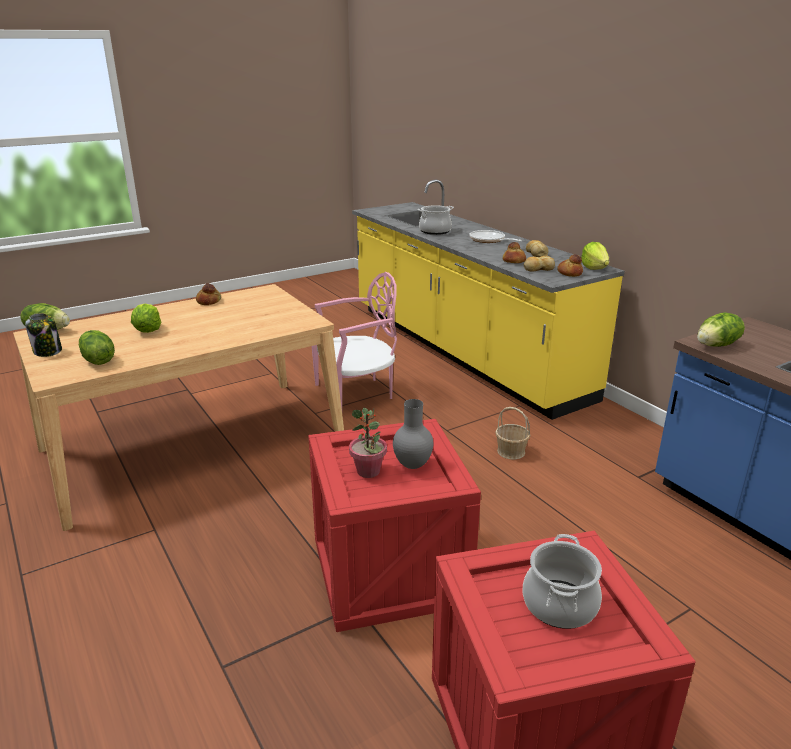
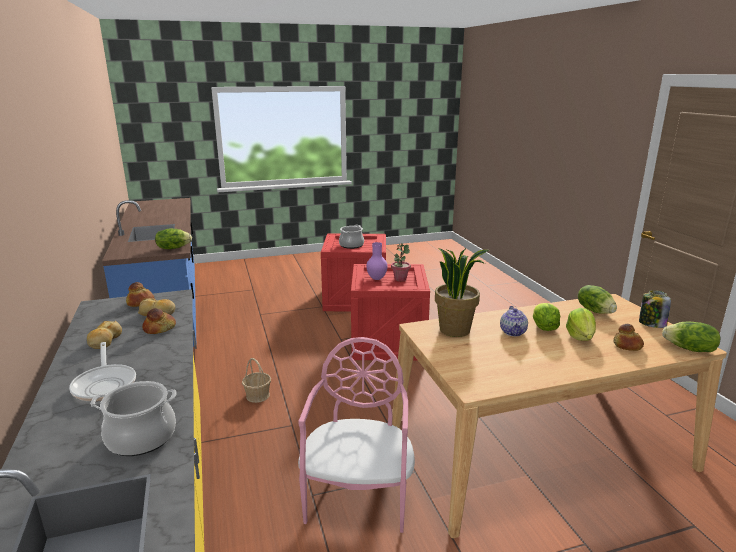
camera: 165 degrees left, 5 degrees down
(209, 301) = (541, 374): bread -> bread (627, 346)
(215, 327) = (513, 332): none -> teapot
(275, 324) = (455, 330): none -> potted plant
(357, 394) = (358, 496): pink chair -> pink chair turned 105 degrees clockwise
(412, 466) = (377, 278): grey vase -> purple vase
(594, 268) = (101, 307): lettuce -> lettuce (543, 328)

